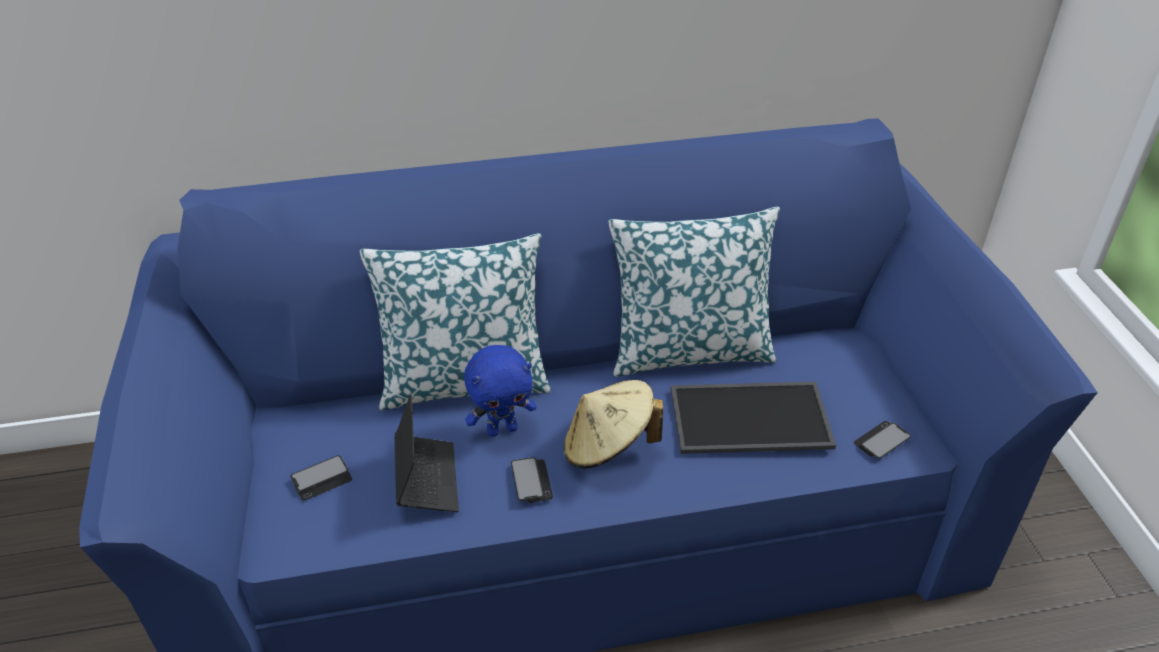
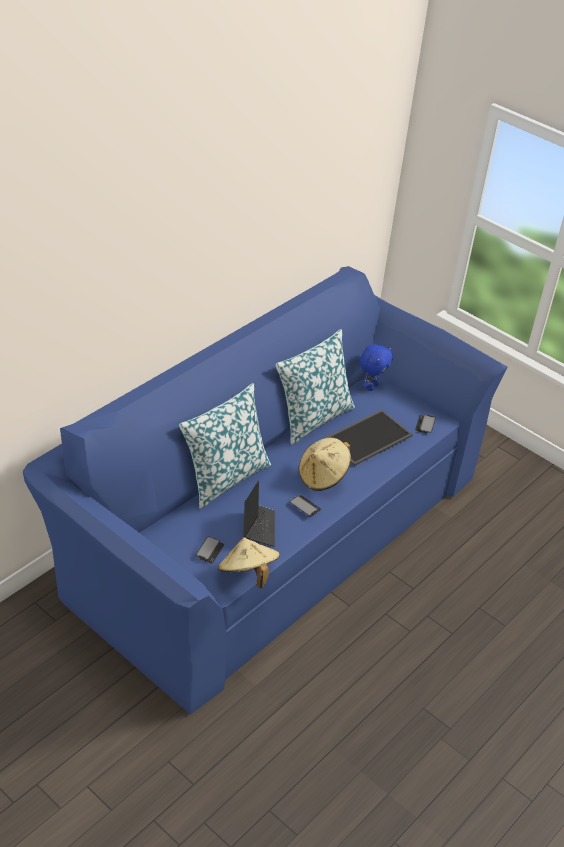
camera: 40 degrees left, 0 degrees up
(332, 547) = (247, 574): none -> beige hat
(426, 479) = (258, 527): laptop -> laptop turned 45 degrees clockwise
(502, 429) = (268, 491): blue plush toy -> blue plush toy (371, 386)

